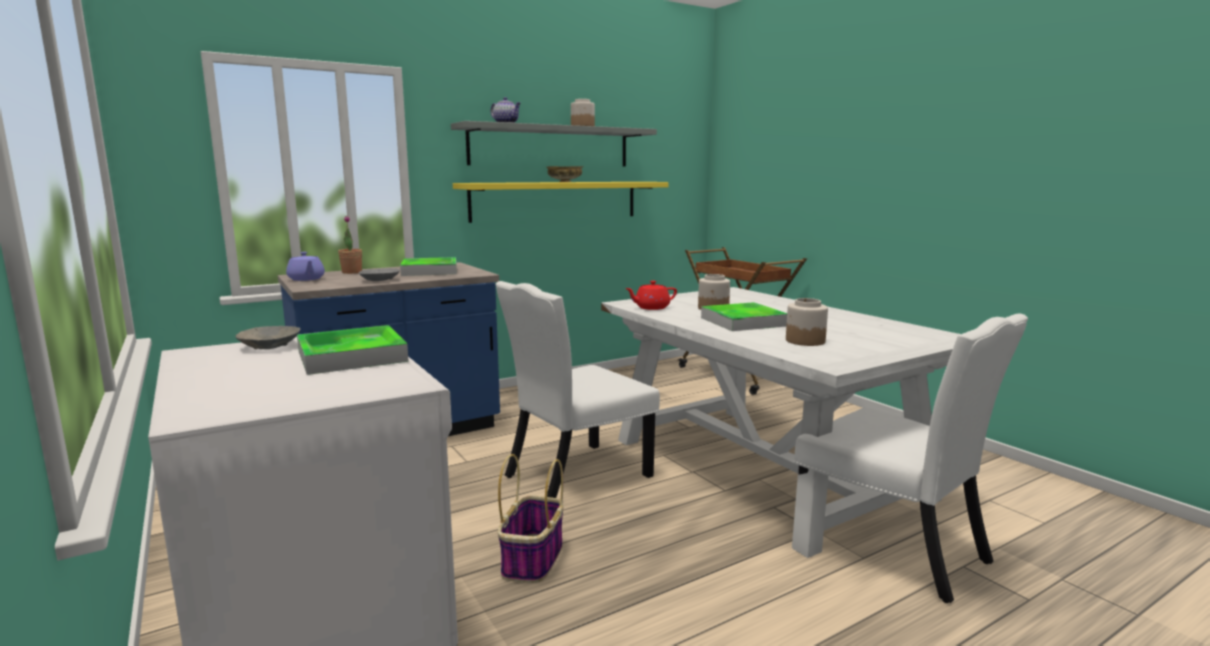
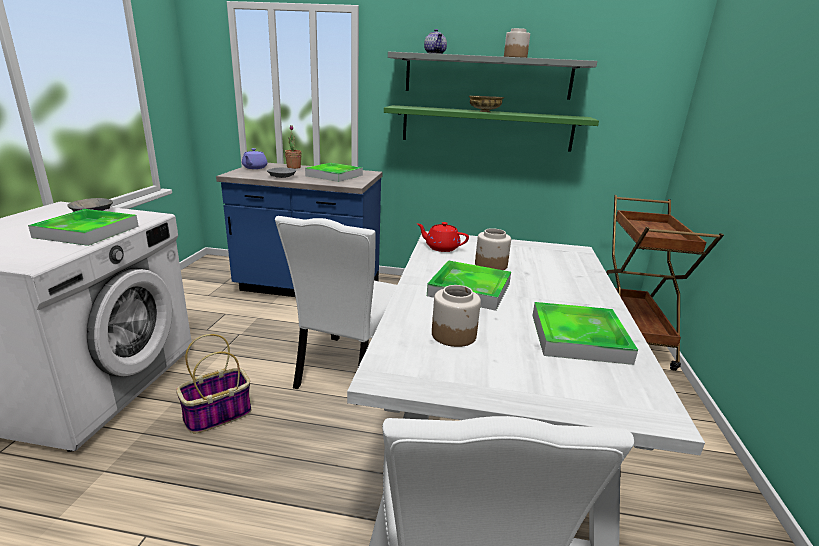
camera: 40 degrees right, 10 degrees up
(556, 200) = (486, 128): yellow shelf -> green shelf
(579, 474) = (349, 367): white chair -> white chair turned 75 degrees counterclockwise
(856, 324) = (578, 337): none -> tray

